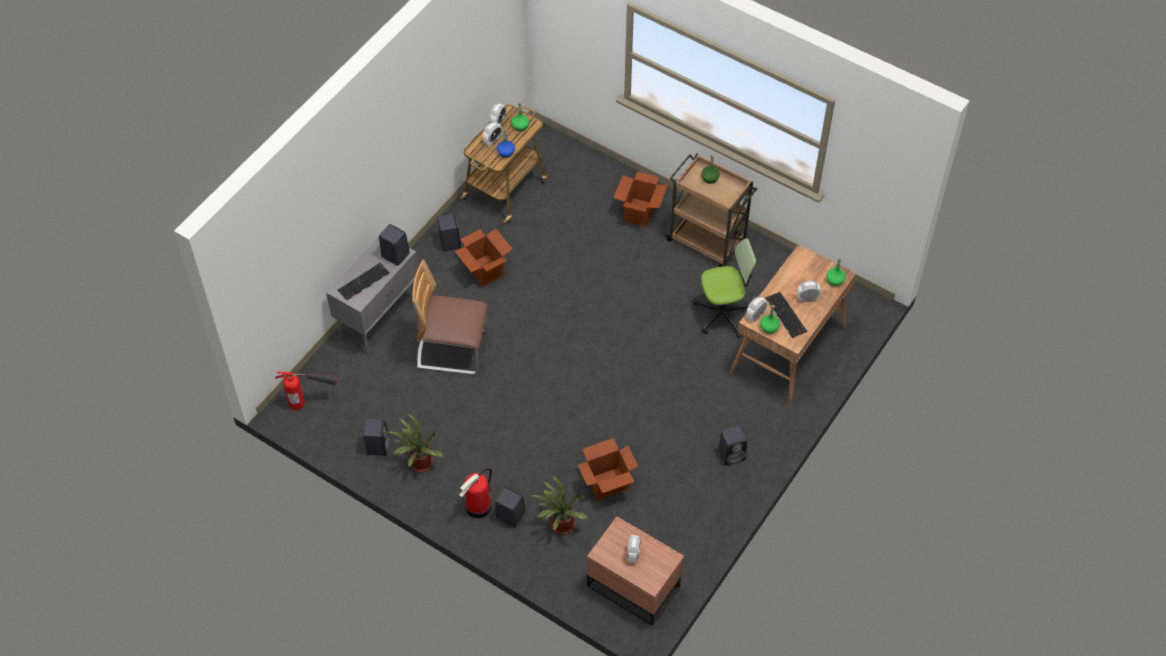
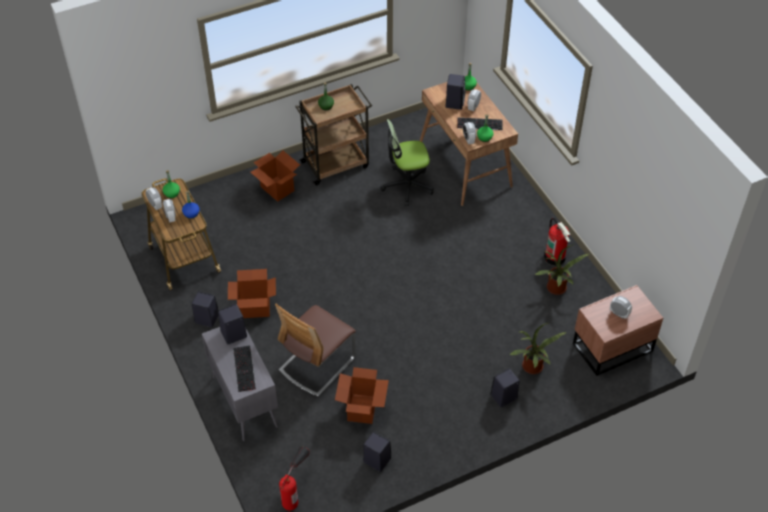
camera: 60 degrees left, 5 degrees down
(419, 464) = (414, 438): potted plant -> potted plant (557, 290)
(478, 507) = (482, 414): fire extinguisher -> fire extinguisher (555, 257)
(607, 484) = (512, 322): cardboard box -> cardboard box (362, 409)
(723, 314) = (407, 186): office chair -> office chair turned 120 degrees counterclockwise
(732, 454) = (533, 237): black speaker -> black speaker (454, 102)

